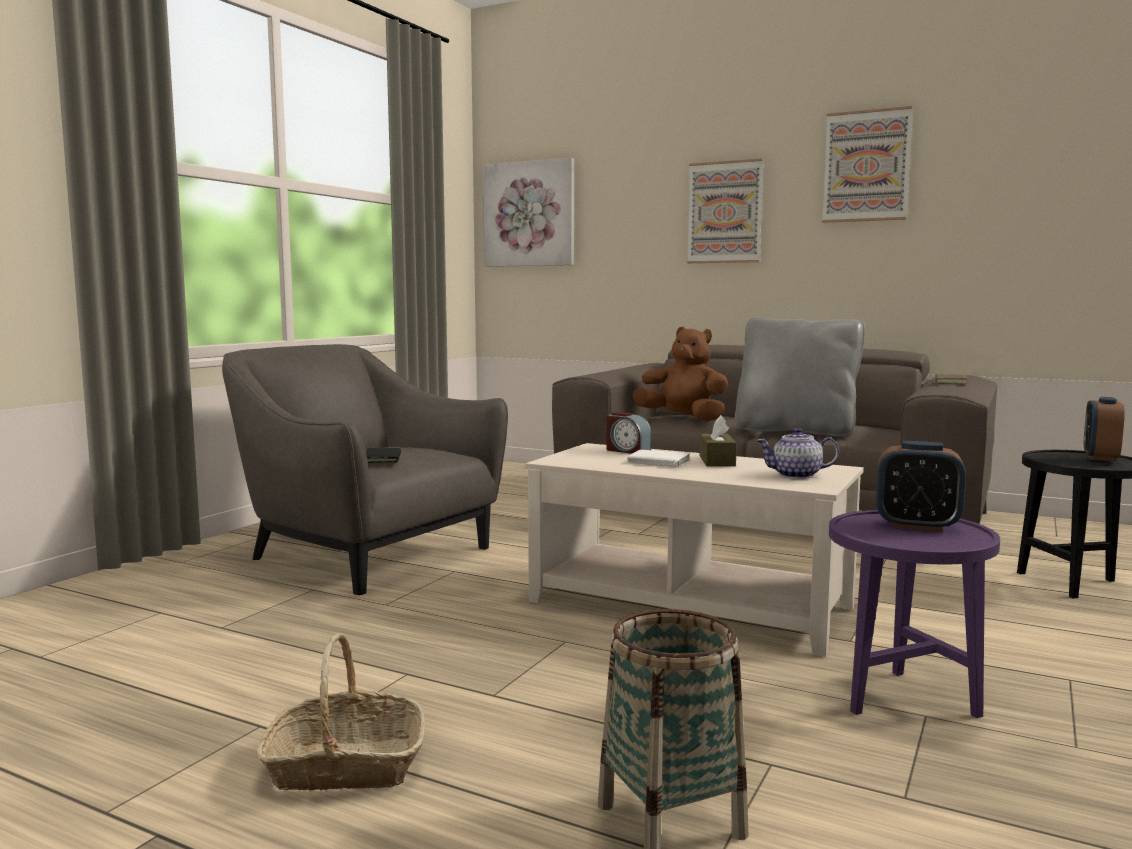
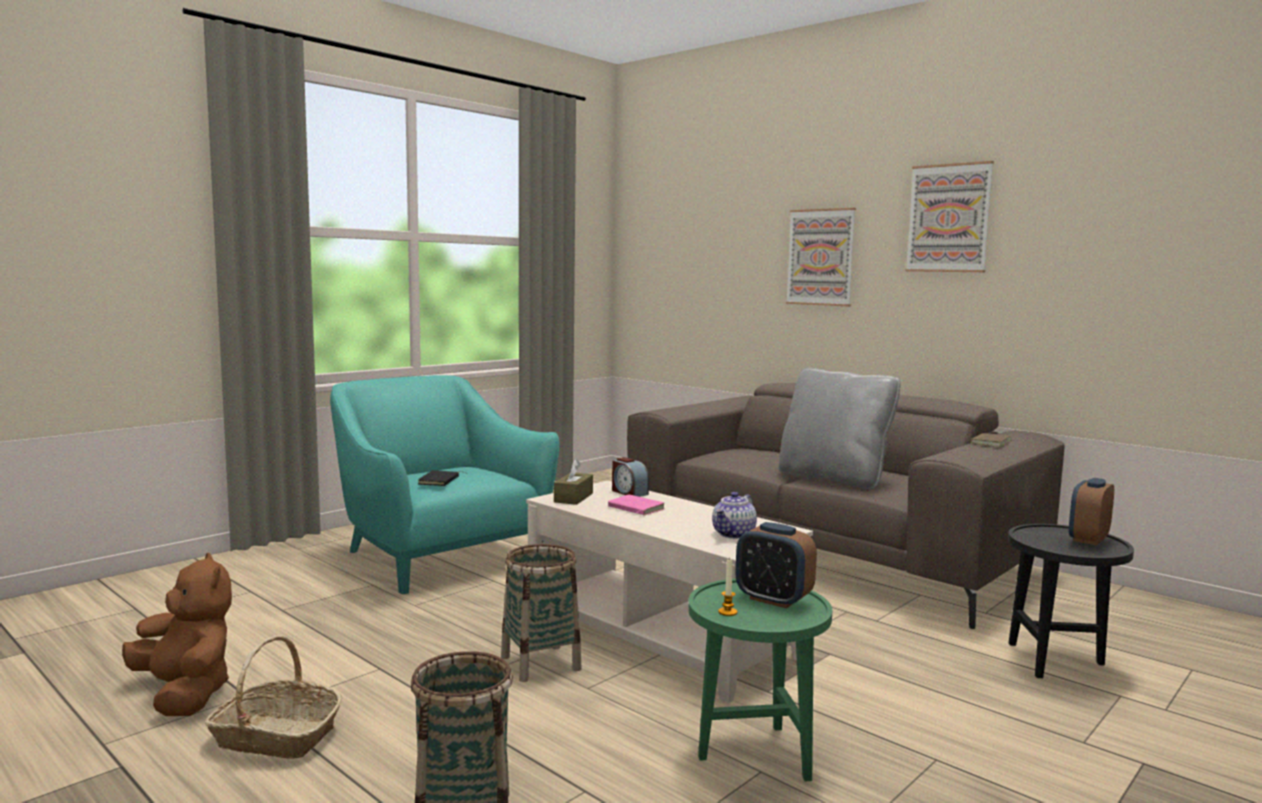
camera: 15 degrees right, 0 degrees up
(367, 554) = (439, 557): grey armchair -> turquoise armchair
(529, 214) = (658, 250): picture -> none
(589, 644) = (540, 663): none -> basket
(657, 462) = (634, 508): white book -> pink book
(683, 419) = (745, 456): brown plush toy -> brown plush toy (185, 694)
(717, 461) = (688, 511): brown tissue box -> brown tissue box (573, 498)
(796, 475) = (734, 534): teapot -> teapot turned 75 degrees counterclockwise
(893, 540) = (727, 612): none -> candle
(901, 701) = (753, 755): purple side table -> green side table

